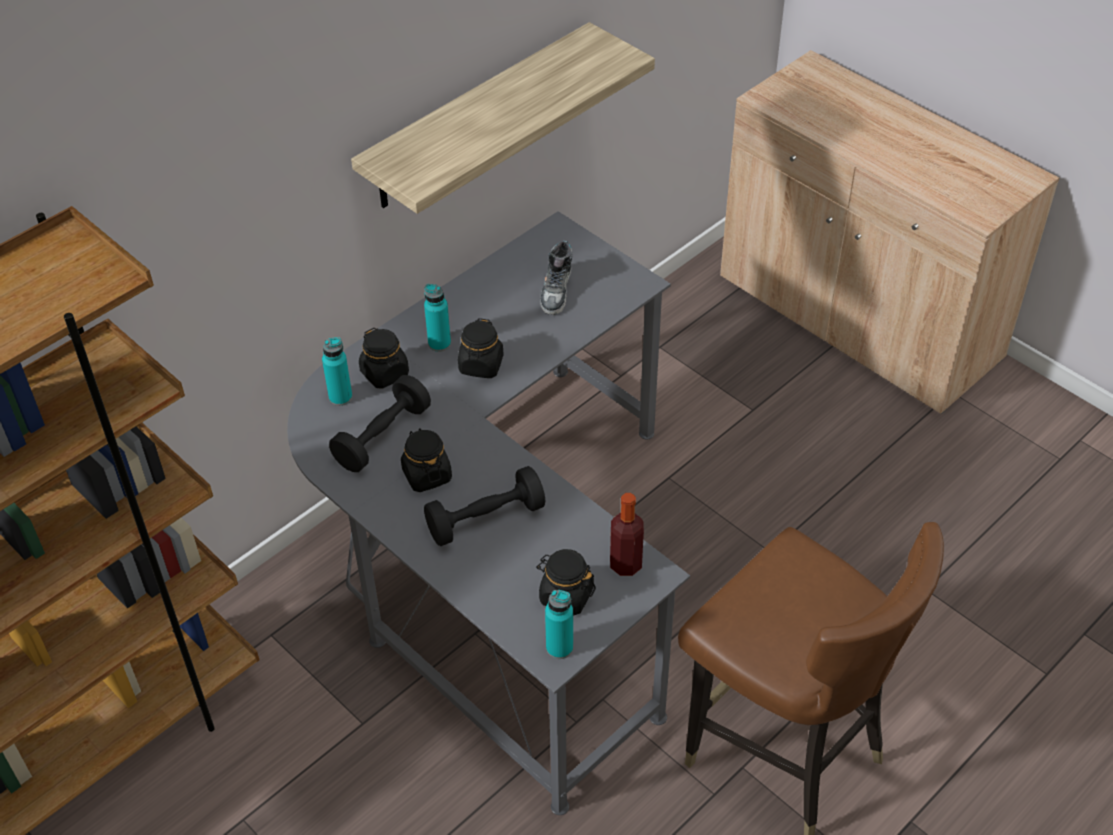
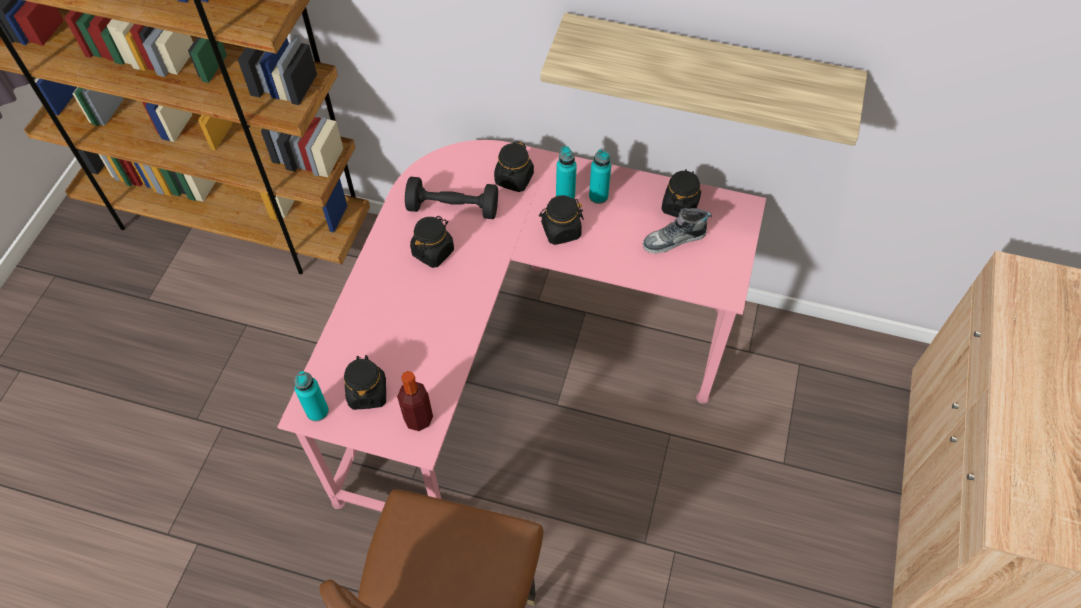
camera: 60 degrees right, 10 degrees up
(340, 397) = (475, 166): turquoise bottle -> turquoise bottle (598, 196)
(485, 519) = (412, 307): black dumbbell -> none
(498, 564) = (517, 361): grey desk -> pink desk
(520, 269) = (680, 206): none -> black jar

